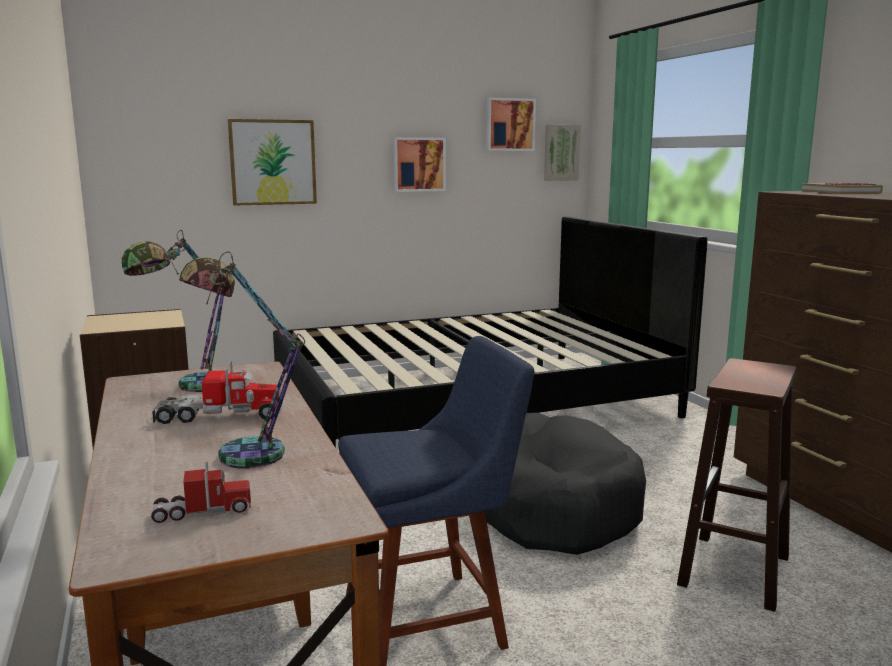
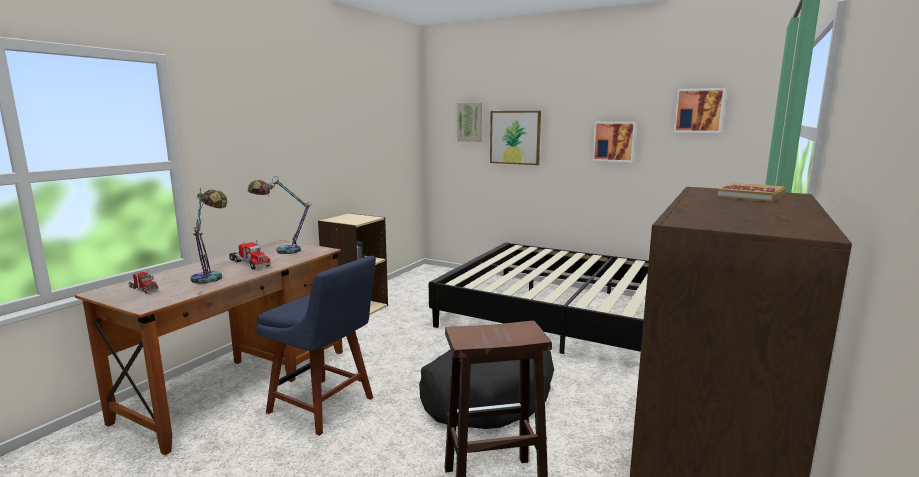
camera: 50 degrees right, 0 degrees up
(560, 153) = (753, 134): picture -> picture (470, 122)

